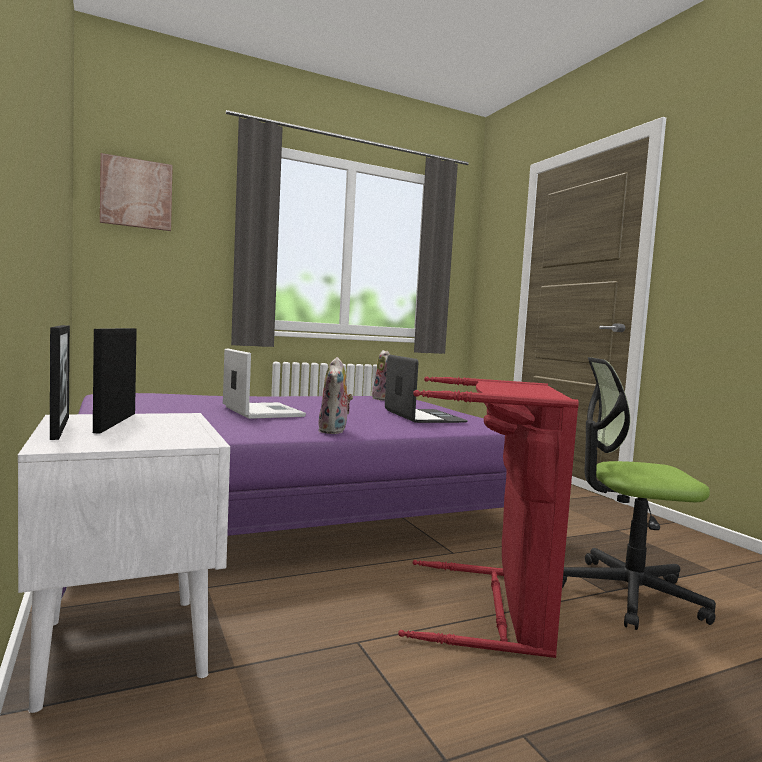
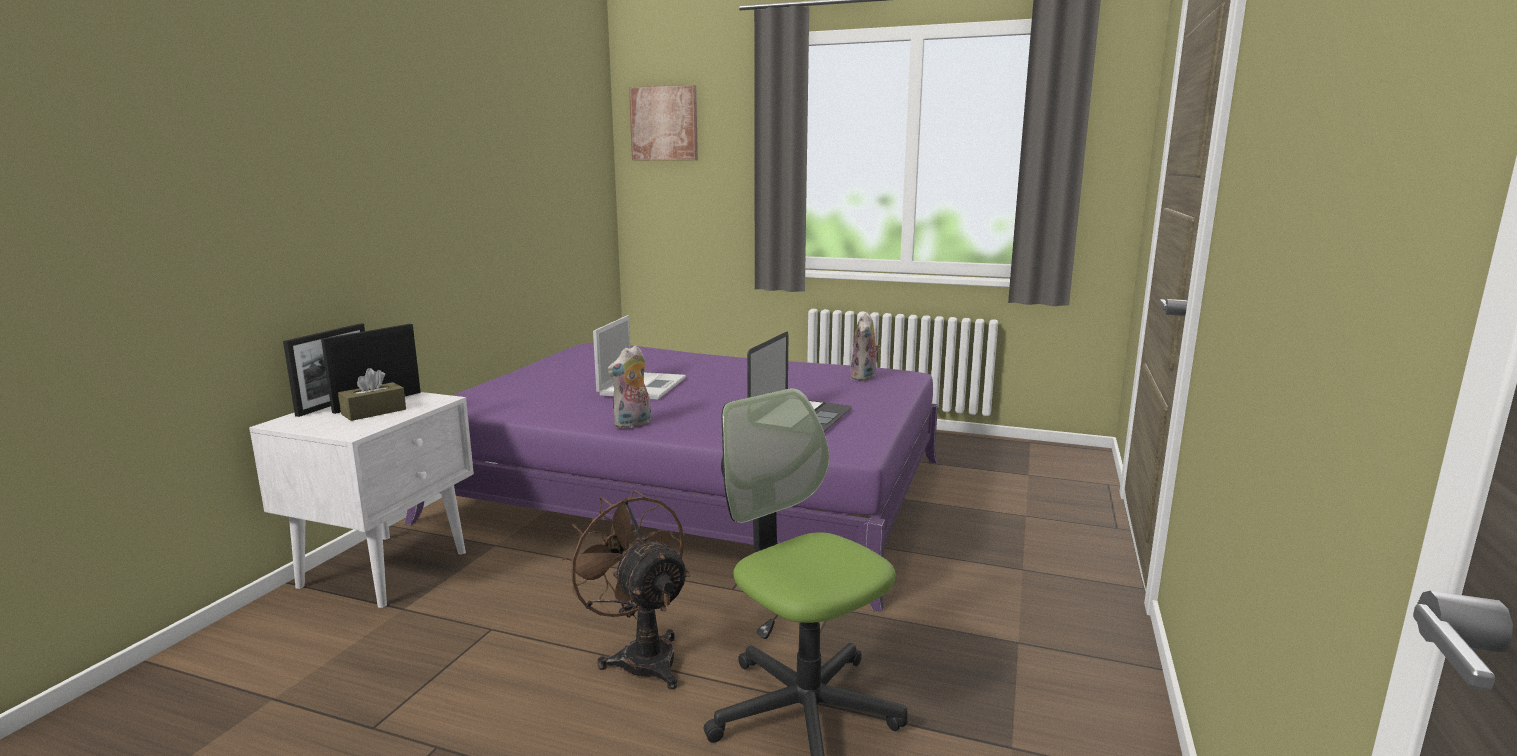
camera: 45 degrees right, 10 degrees up
(147, 428) = (374, 412): none -> brown tissue box
(495, 608) = (640, 655): red laundry basket -> brown fan

